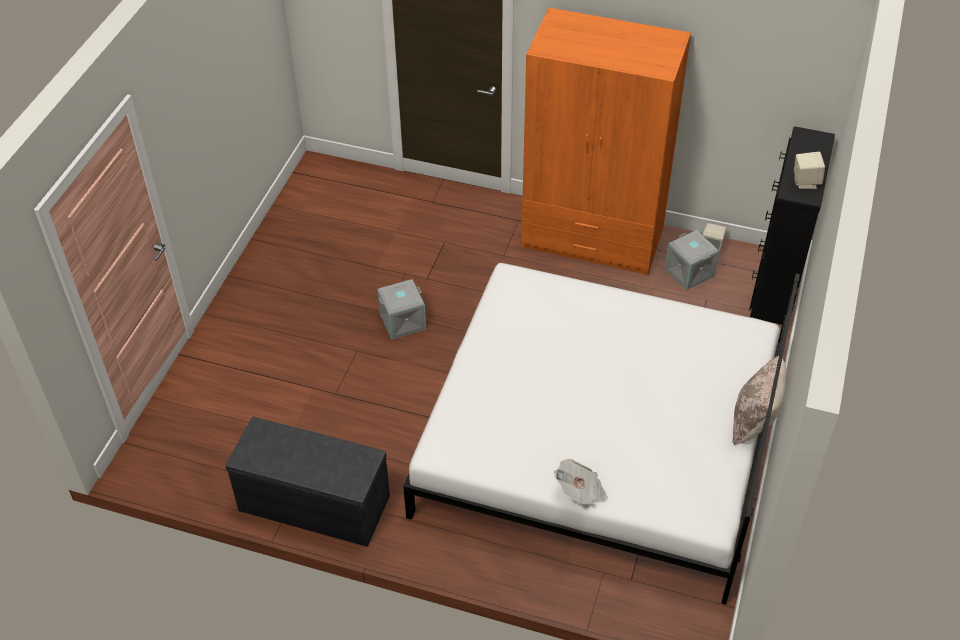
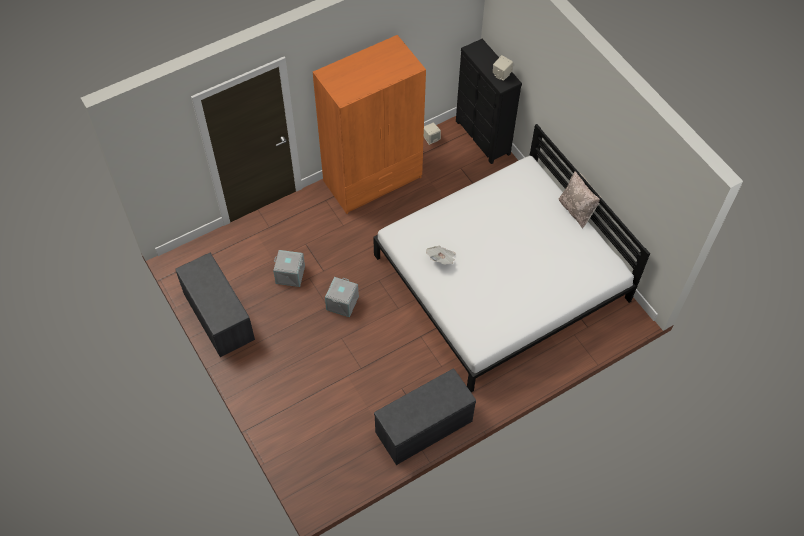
camera: 50 degrees left, 10 degrees up
(280, 237) = (217, 316): none -> grey bench
(580, 491) = (554, 306): newspaper -> newspaper (441, 259)
(688, 272) = (436, 160): grey storage box -> grey storage box (290, 275)

